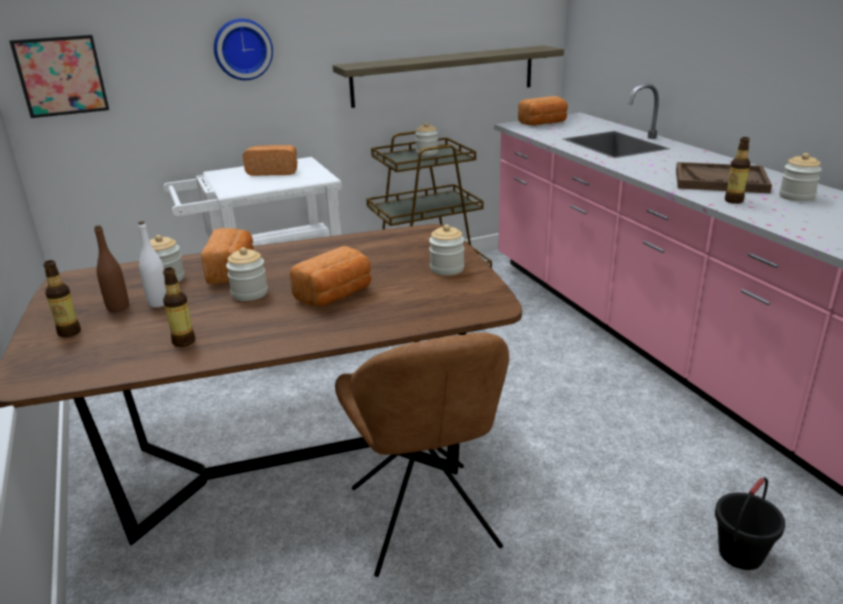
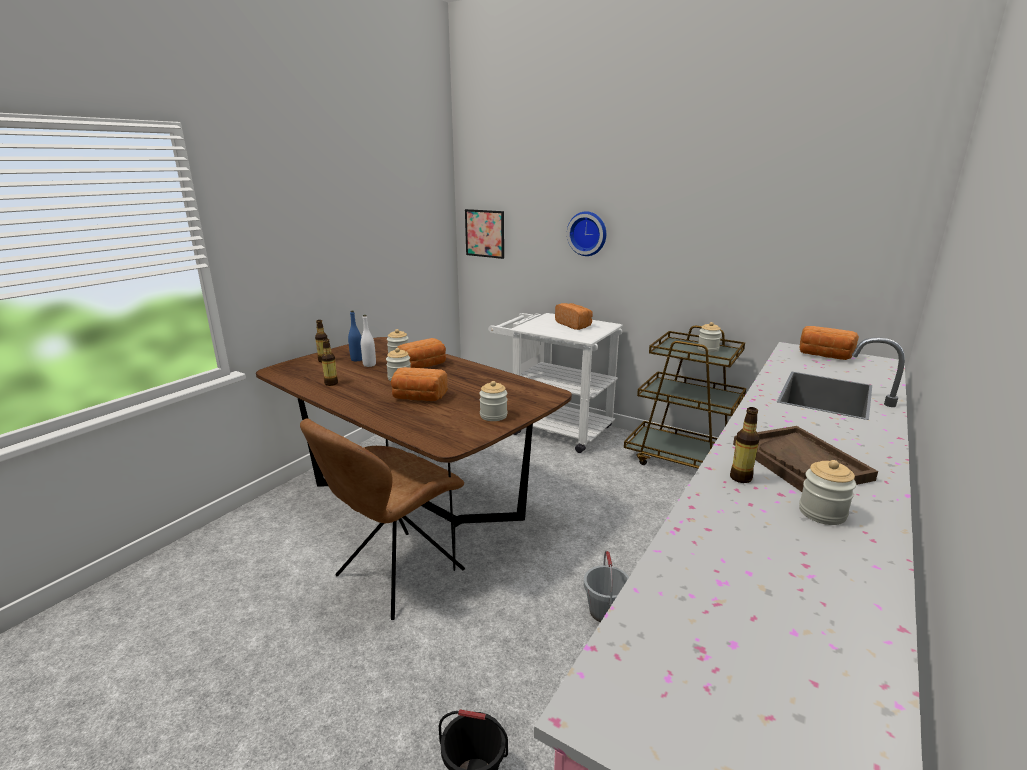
camera: 55 degrees right, 5 degrees down
(118, 307) = (357, 359): brown bottle -> blue bottle
(444, 75) = (758, 285): shelf -> none
(593, 406) = (605, 612): none -> grey bucket

